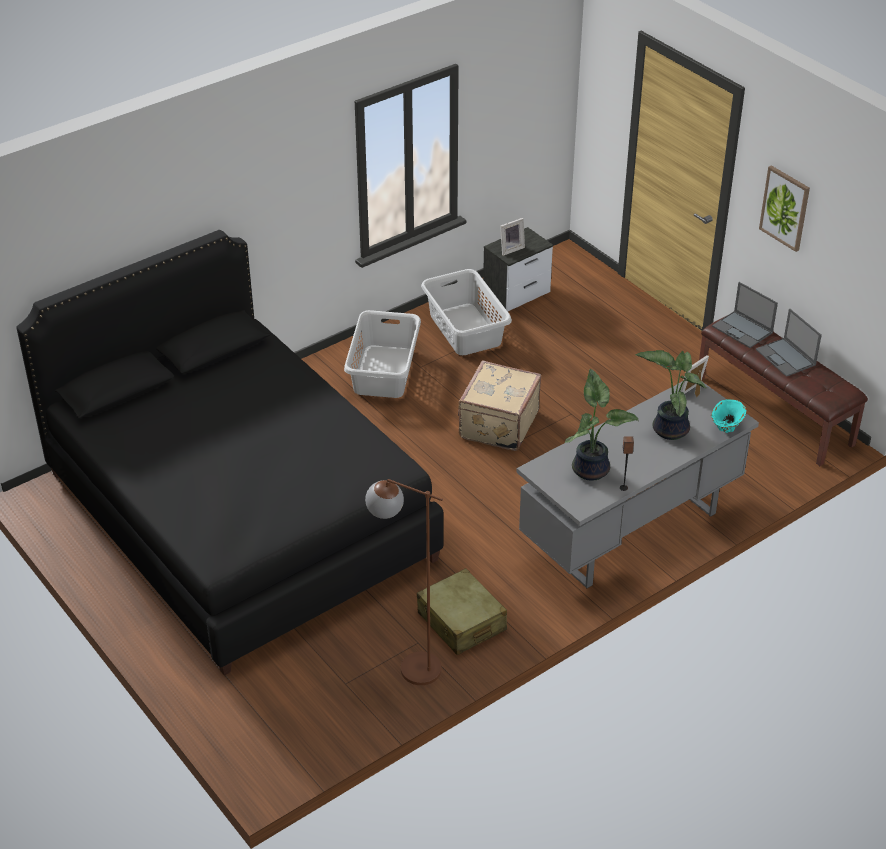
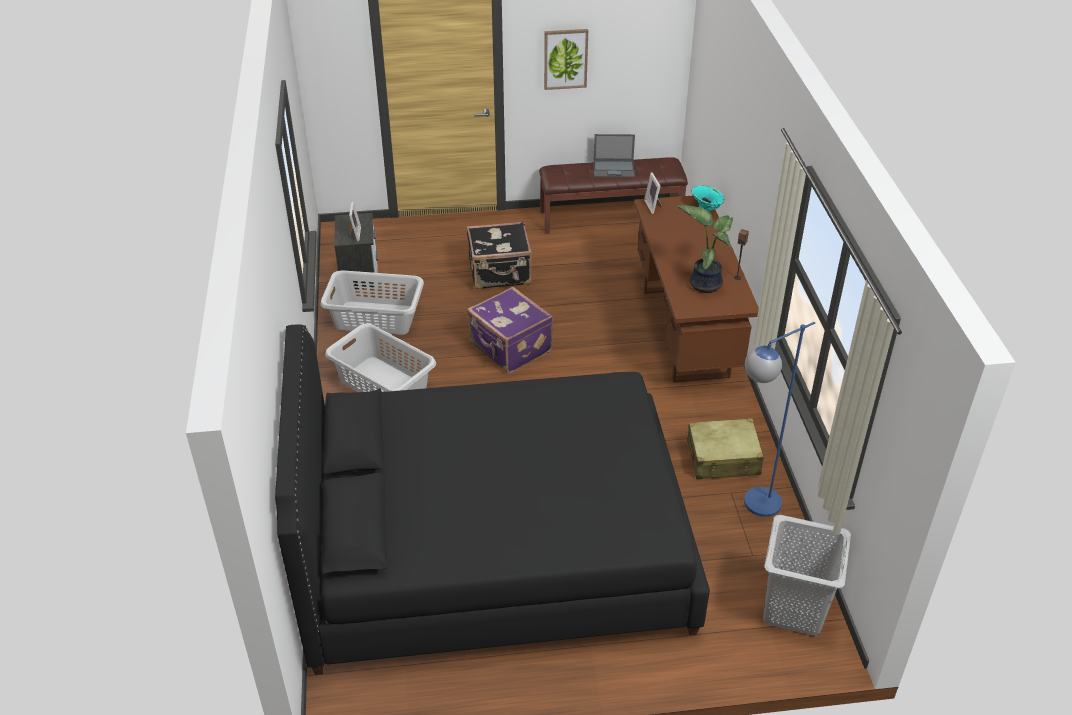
camera: 60 degrees left, 0 degrees up
(296, 734) = (794, 609): none -> grey laundry basket
(407, 664) = (752, 508): brown floor lamp -> blue floor lamp
(497, 424) = (509, 348): beige suitcase -> purple suitcase
(602, 374) = (500, 273): none -> black suitcase
(630, 532) = (685, 332): grey desk -> brown desk
(668, 428) = (685, 232): potted plant -> none
(743, 330) = (567, 173): laptop -> none

